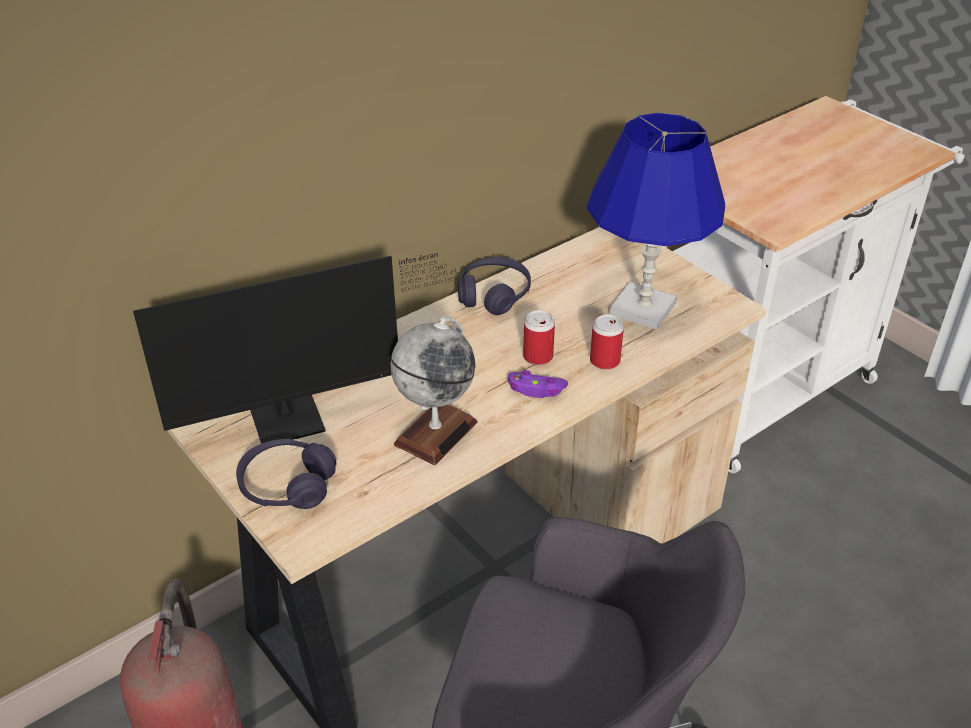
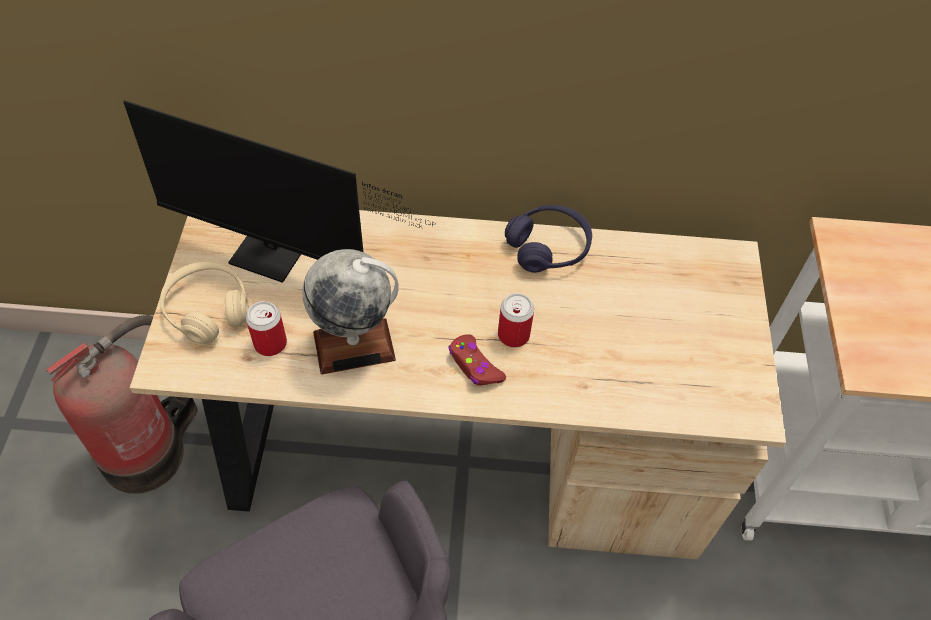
camera: 40 degrees right, 15 degrees up
(287, 486) = (208, 310): purple headphones -> beige headphones
(536, 389) = (474, 366): purple game controller -> red game controller
(604, 361) = (564, 382): can -> can (270, 343)
(643, 308) = (664, 354): blue table lamp -> none

